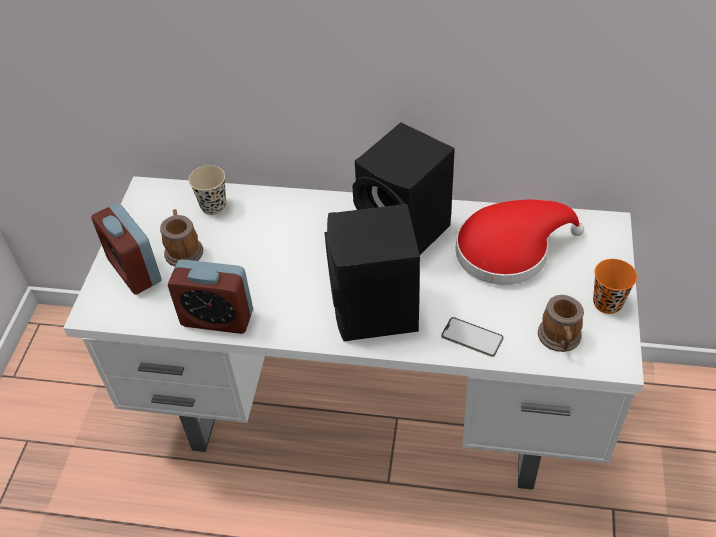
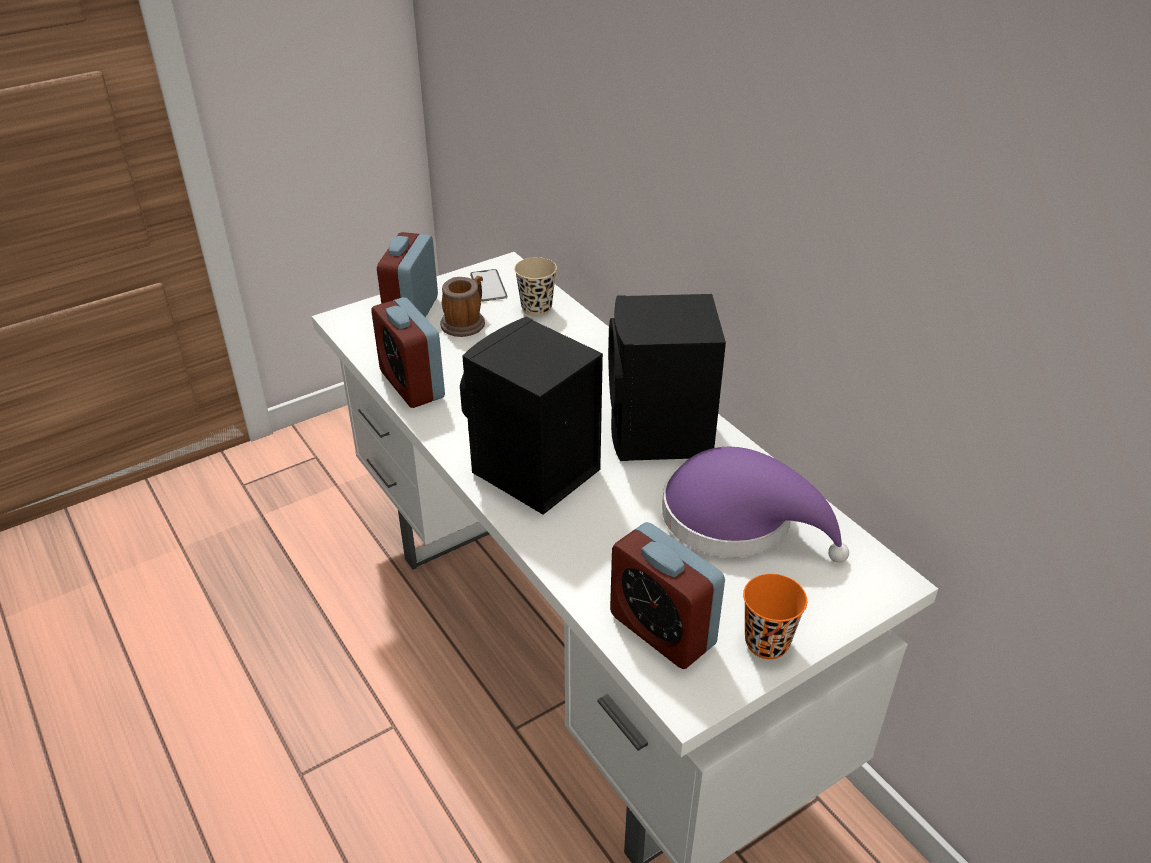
camera: 45 degrees right, 10 degrees down
(472, 337) = (582, 558): phone -> phone (488, 286)
(509, 250) = (738, 520): red hat -> purple hat
(560, 339) = (662, 630): mug -> alarm clock

